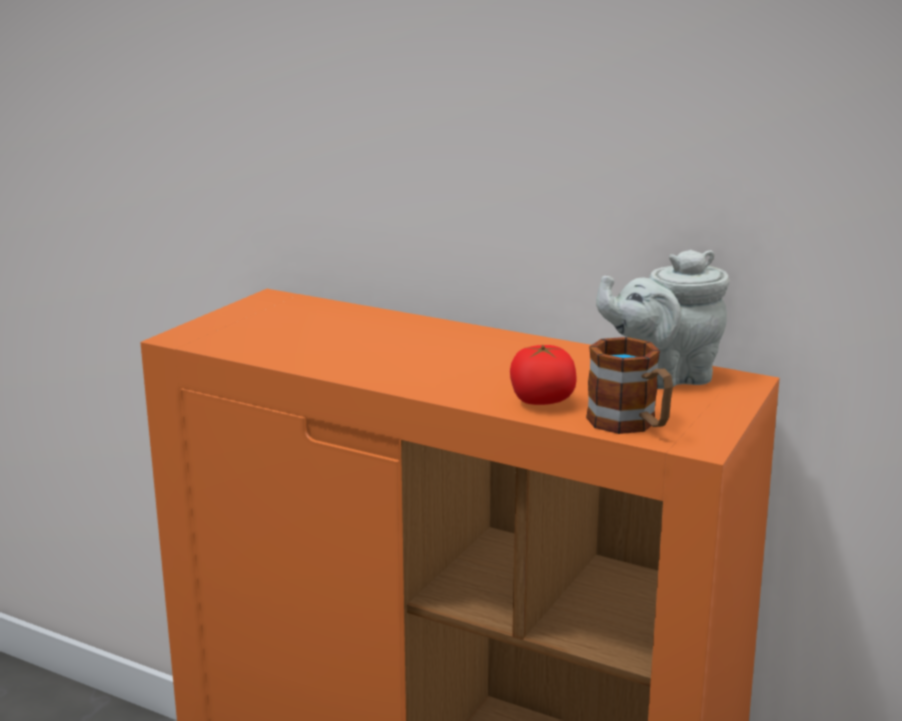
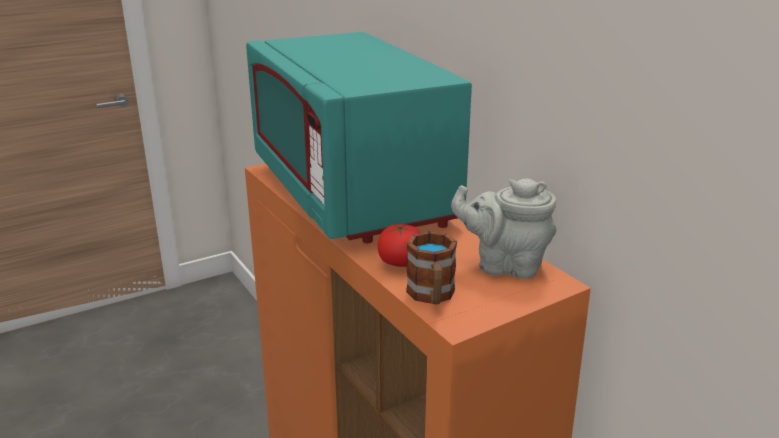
camera: 30 degrees right, 5 degrees up
(357, 342) = (351, 193): none -> turquoise microwave

